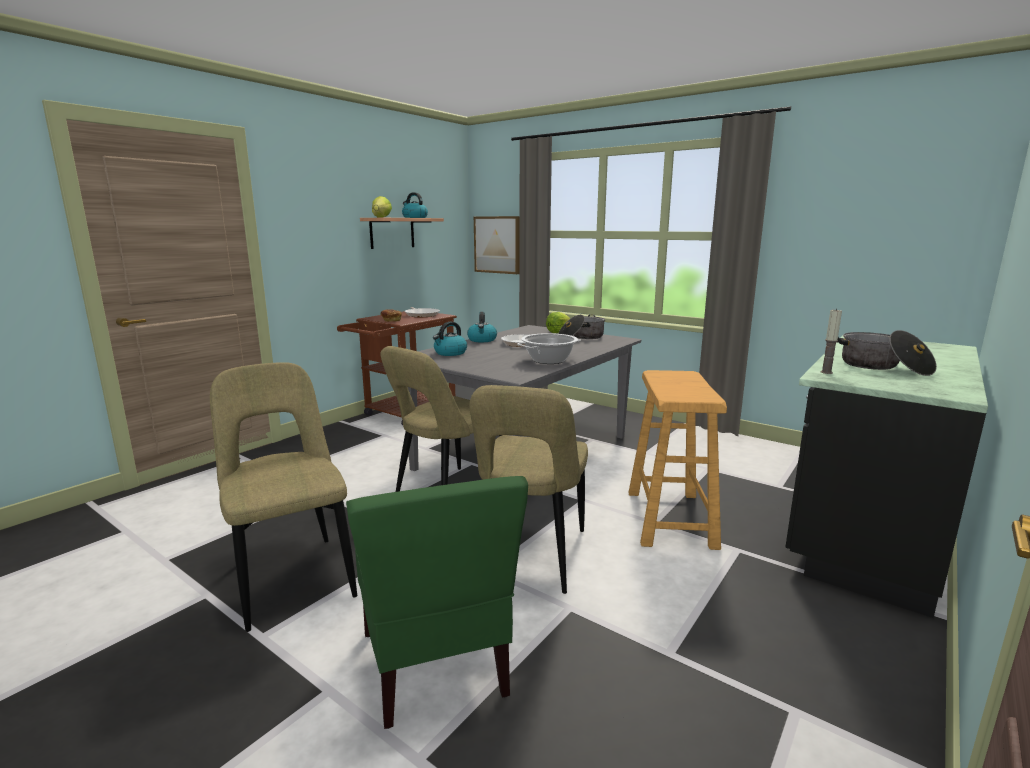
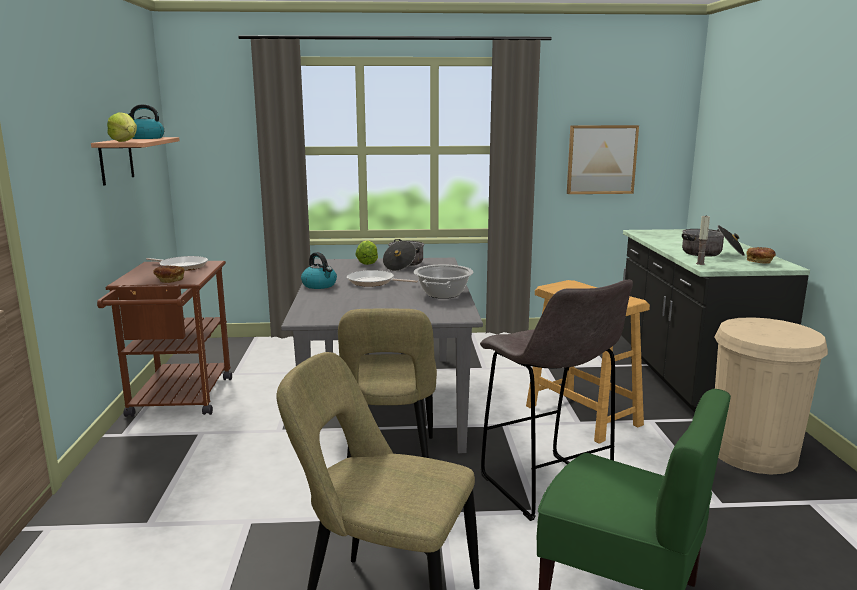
camera: 40 degrees left, 0 degrees up
(450, 353) = (331, 306): kettle -> none
(497, 244) = (216, 165): picture -> picture (601, 159)
(530, 558) = (547, 487): beige chair -> grey stool
(811, 629) = (753, 453): none -> beige trash can
(927, 384) = (759, 262): none -> bread

